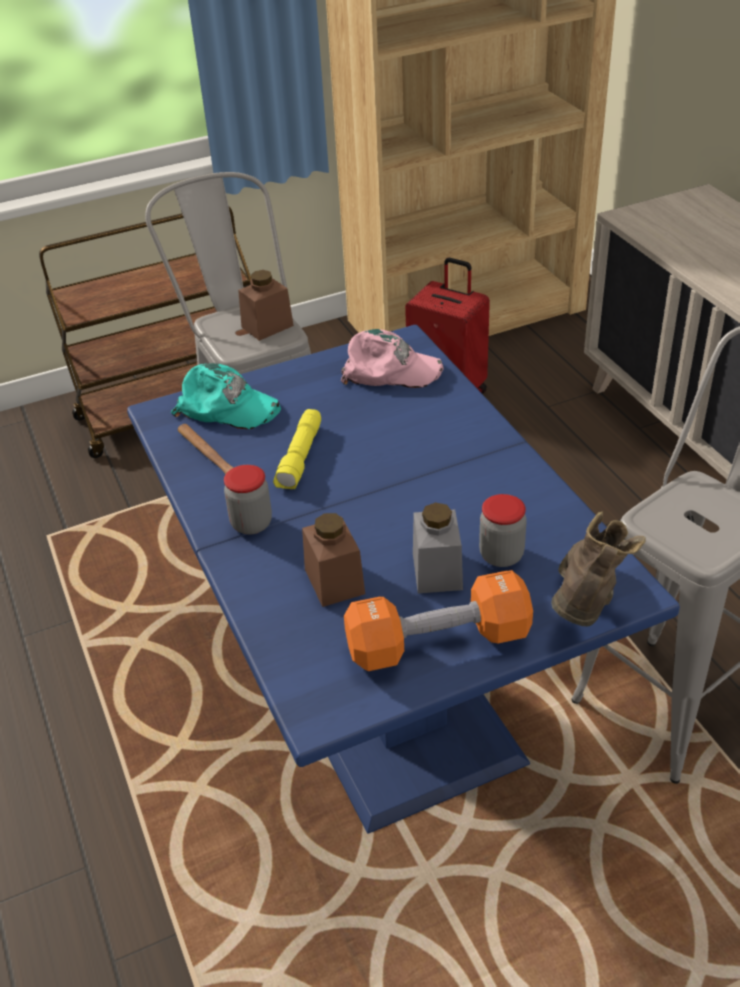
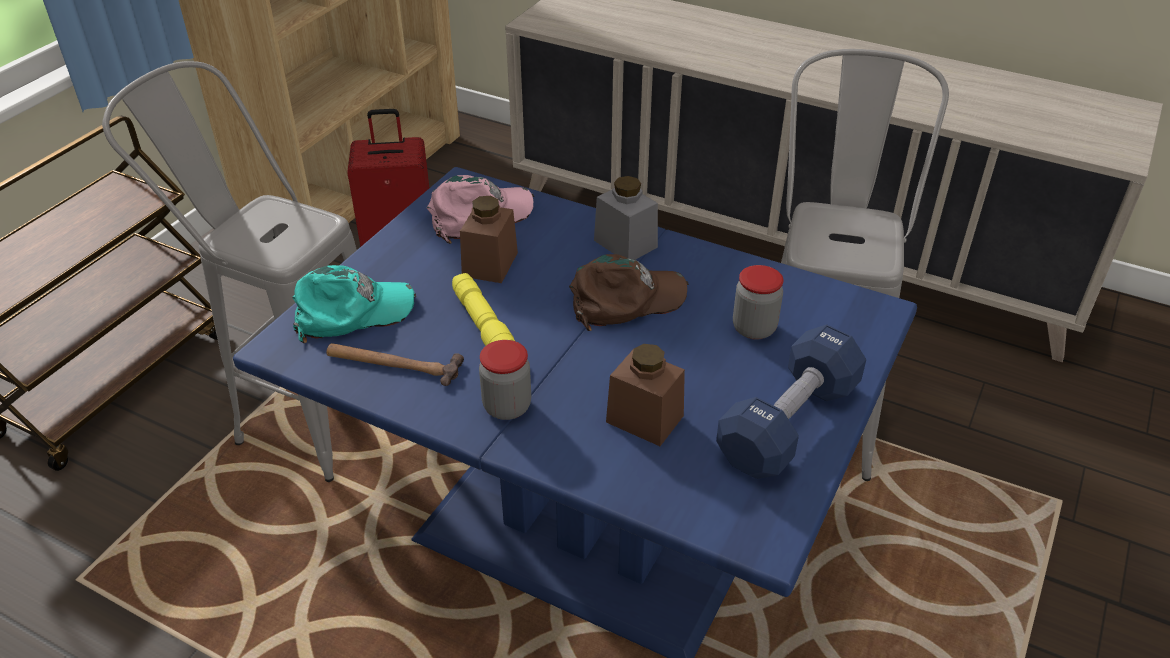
camera: 40 degrees left, 0 degrees up
(267, 326) = (292, 222): brown jar -> brown jar (490, 264)
(425, 484) = (626, 299): none -> brown cap
(437, 571) = (720, 366): grey jar -> grey jar (625, 244)
(438, 642) = (788, 423): orange dumbbell -> blue dumbbell
(585, 606) = (859, 337): brown boot -> none

